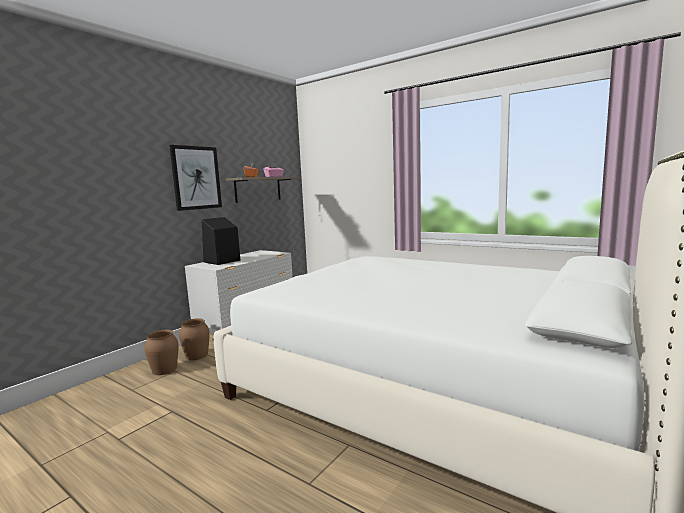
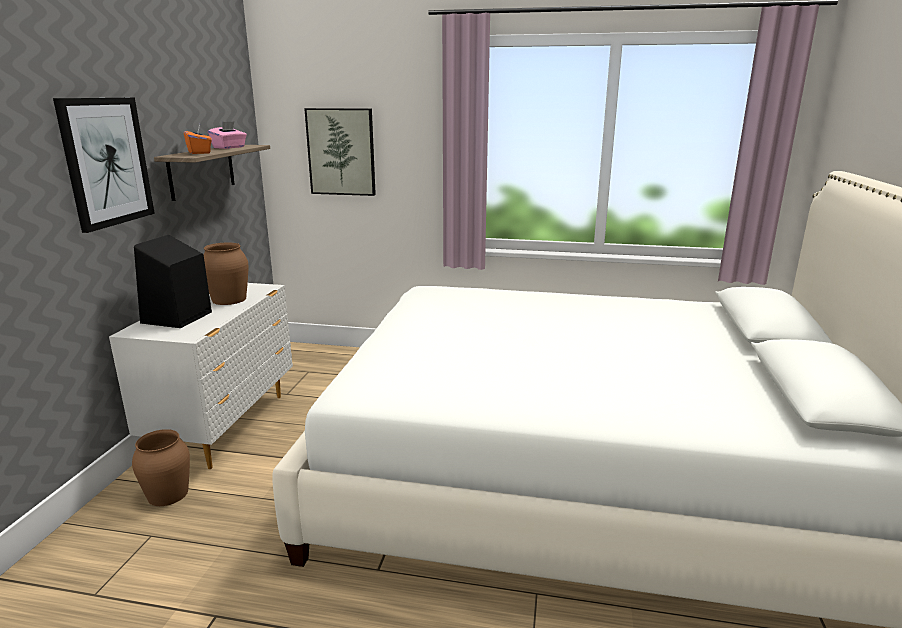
camera: 25 degrees left, 10 degrees up
(164, 370) = (126, 537): brown vase -> brown vase (229, 299)
(341, 180) = (341, 152): none -> picture

